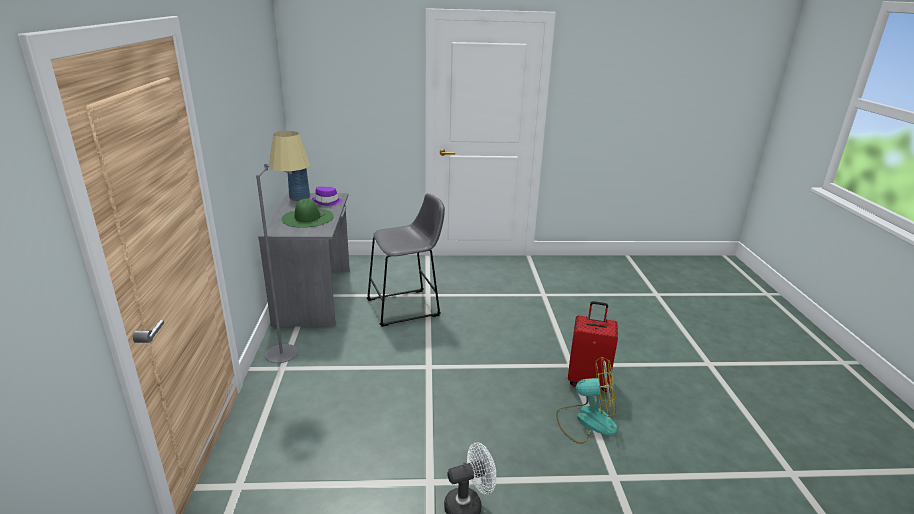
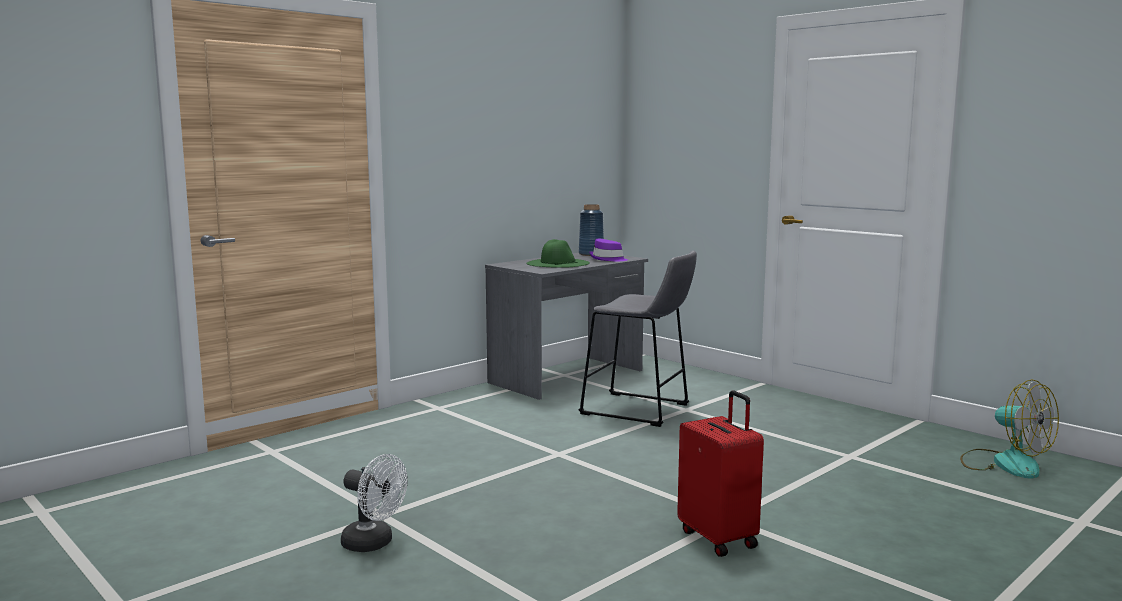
camera: 50 degrees right, 15 degrees down
(296, 351) = (472, 402): grey floor lamp -> none
(586, 420) = (630, 561): fan -> fan (1004, 463)

